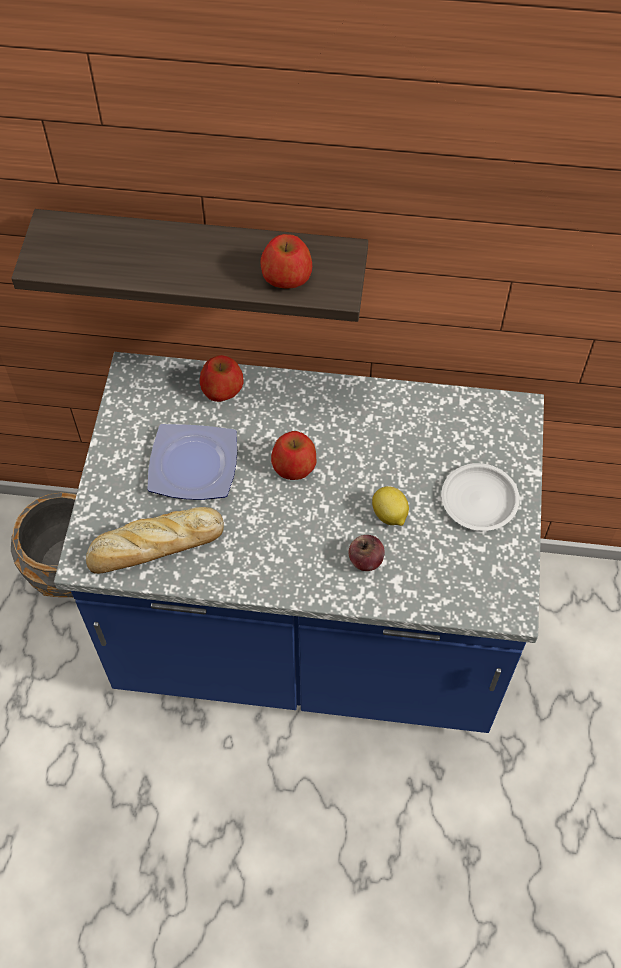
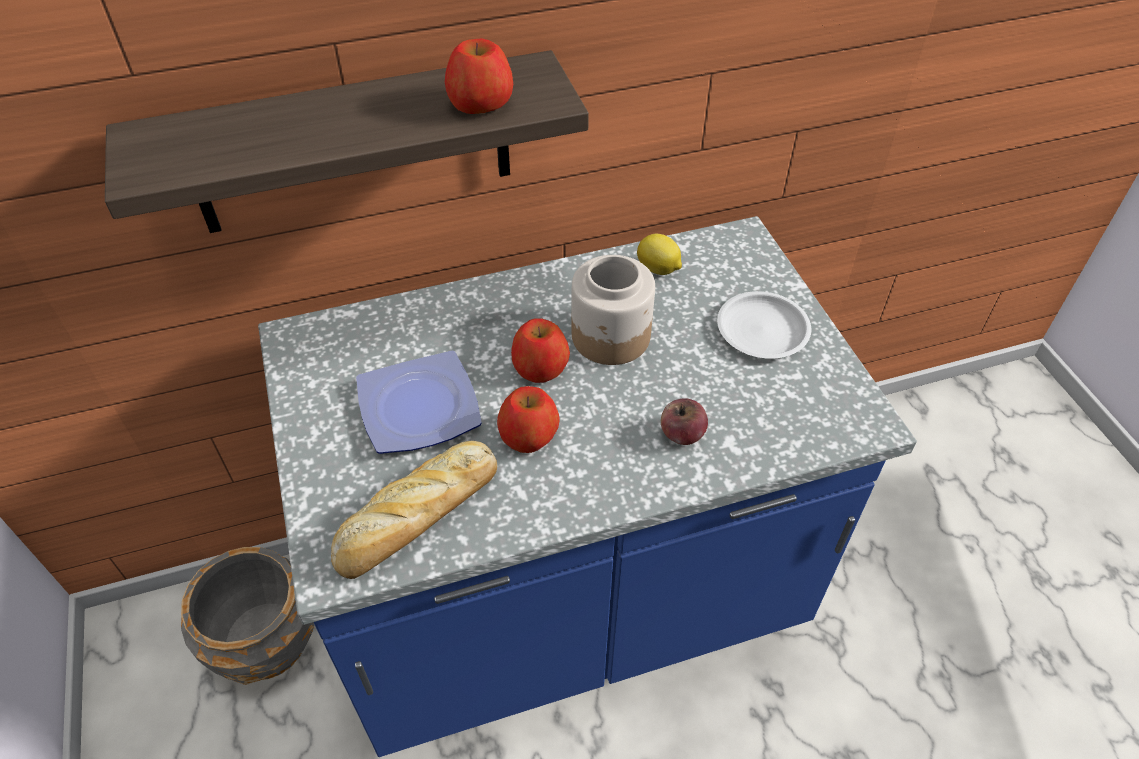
camera: 25 degrees left, 10 degrees down
(222, 389) = (411, 319): apple -> apple (528, 435)
(359, 461) = (611, 337): none -> jar
(389, 515) = (678, 378): lemon -> lemon (658, 269)

